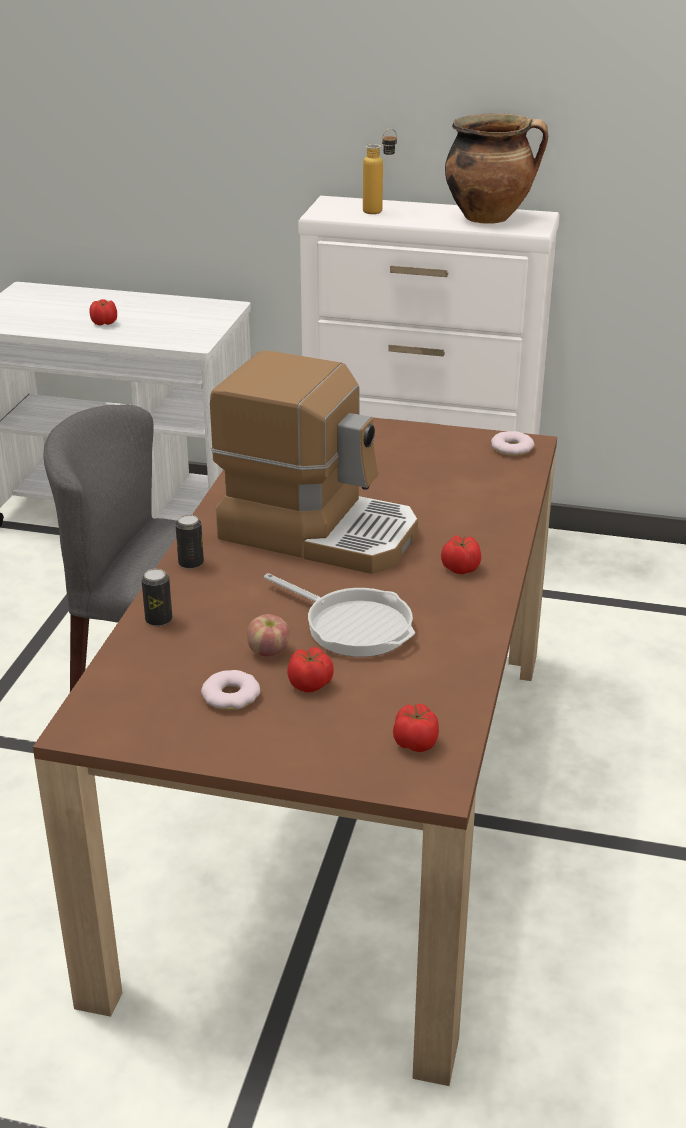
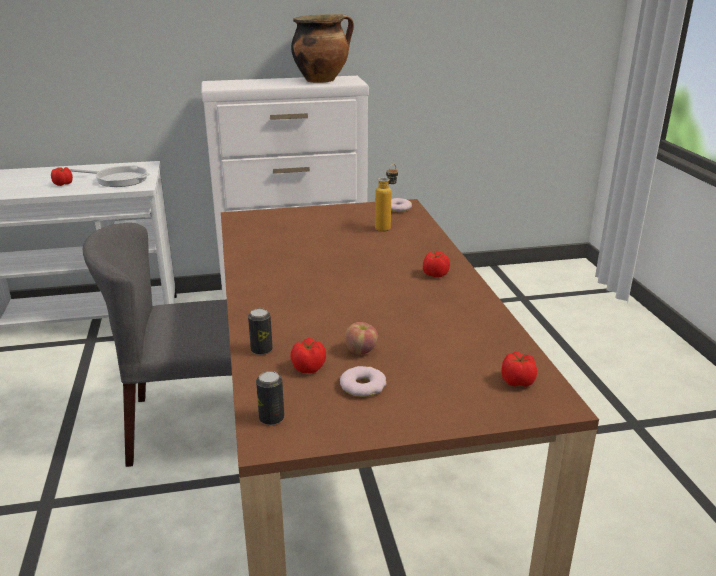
camera: 25 degrees left, 5 degrees down
(191, 563) = (252, 309): can -> can (271, 418)
(311, 684) = (411, 364): tomato -> tomato (309, 368)
(319, 531) = (324, 272): coffee machine -> none
(353, 625) = (402, 321): frying pan -> frying pan (118, 179)
(379, 210) = (250, 83): bottle -> bottle (386, 227)

